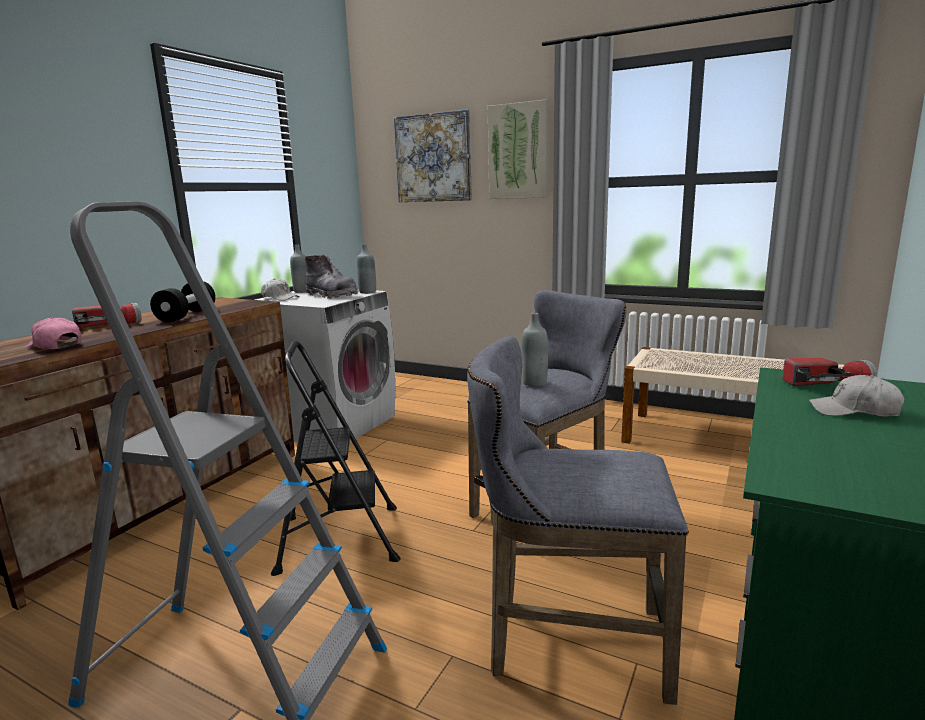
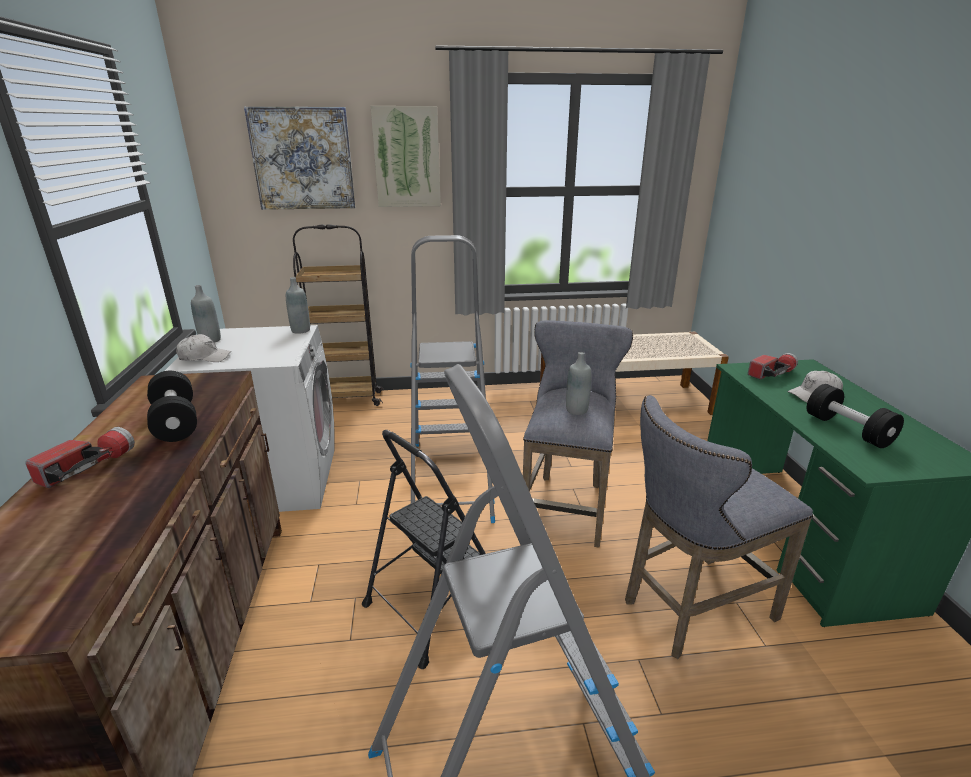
camera: 35 degrees left, 10 degrees up
(55, 346) = (98, 532): pink cap -> none
(331, 295) = (266, 343): grey boot -> none
(447, 385) = (347, 400): none -> brown cart
(462, 457) = (450, 478): none -> grey step ladder
(831, 446) = (847, 430): none -> black dumbbell

